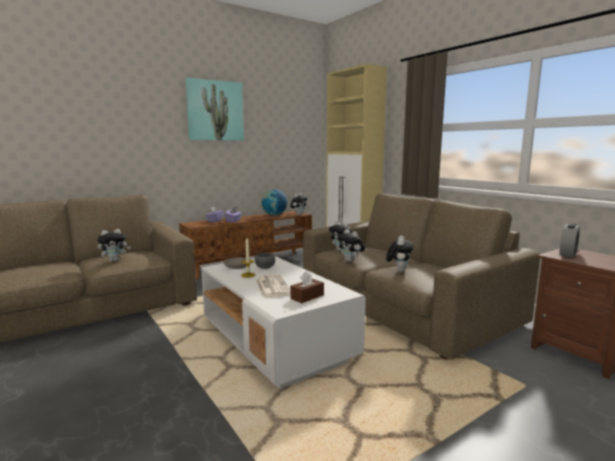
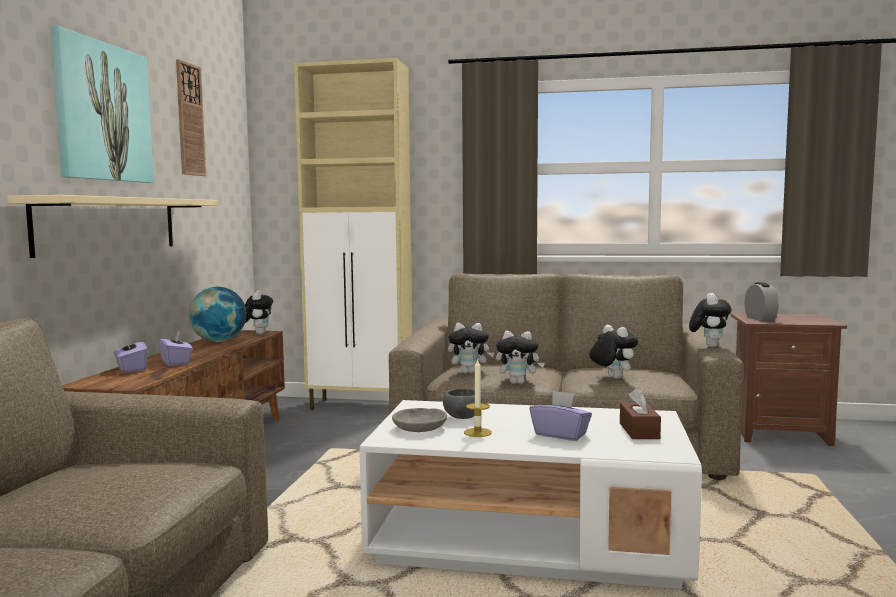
camera: 45 degrees left, 5 degrees down
(115, 260) = (119, 492): plush toy -> plush toy (708, 346)
(216, 159) = (109, 224): none -> beige shelf
(272, 286) = (560, 434): newspaper -> purple tissue box
(275, 108) = (190, 119): none -> wall clock

